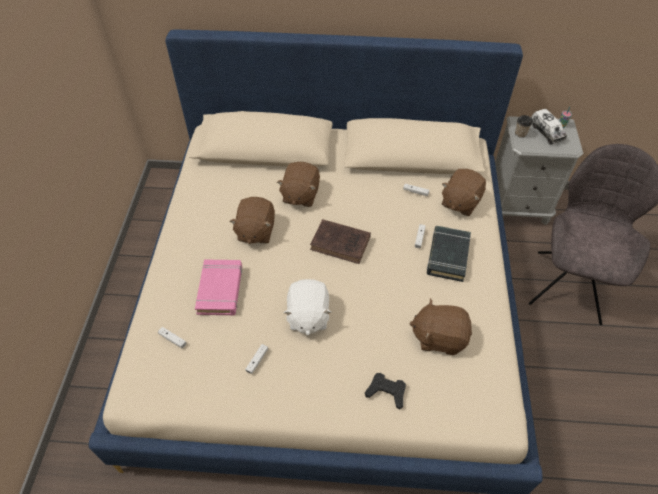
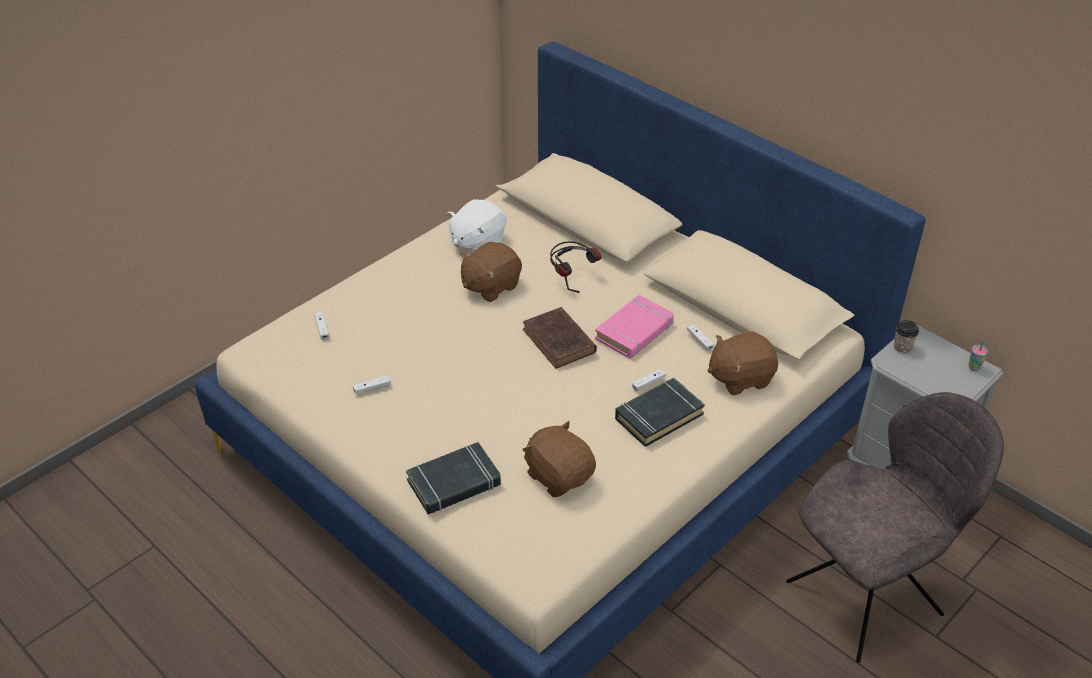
camera: 40 degrees right, 10 degrees down
(220, 290) = (402, 314): pink book -> pink book (634, 331)
(300, 195) = (572, 278): brown plush toy -> headphones
(308, 316) = (456, 383): white plush toy -> white plush toy (477, 242)
(386, 392) = (454, 483): black game controller -> black book
(546, 132) = (941, 363): toy truck -> none

